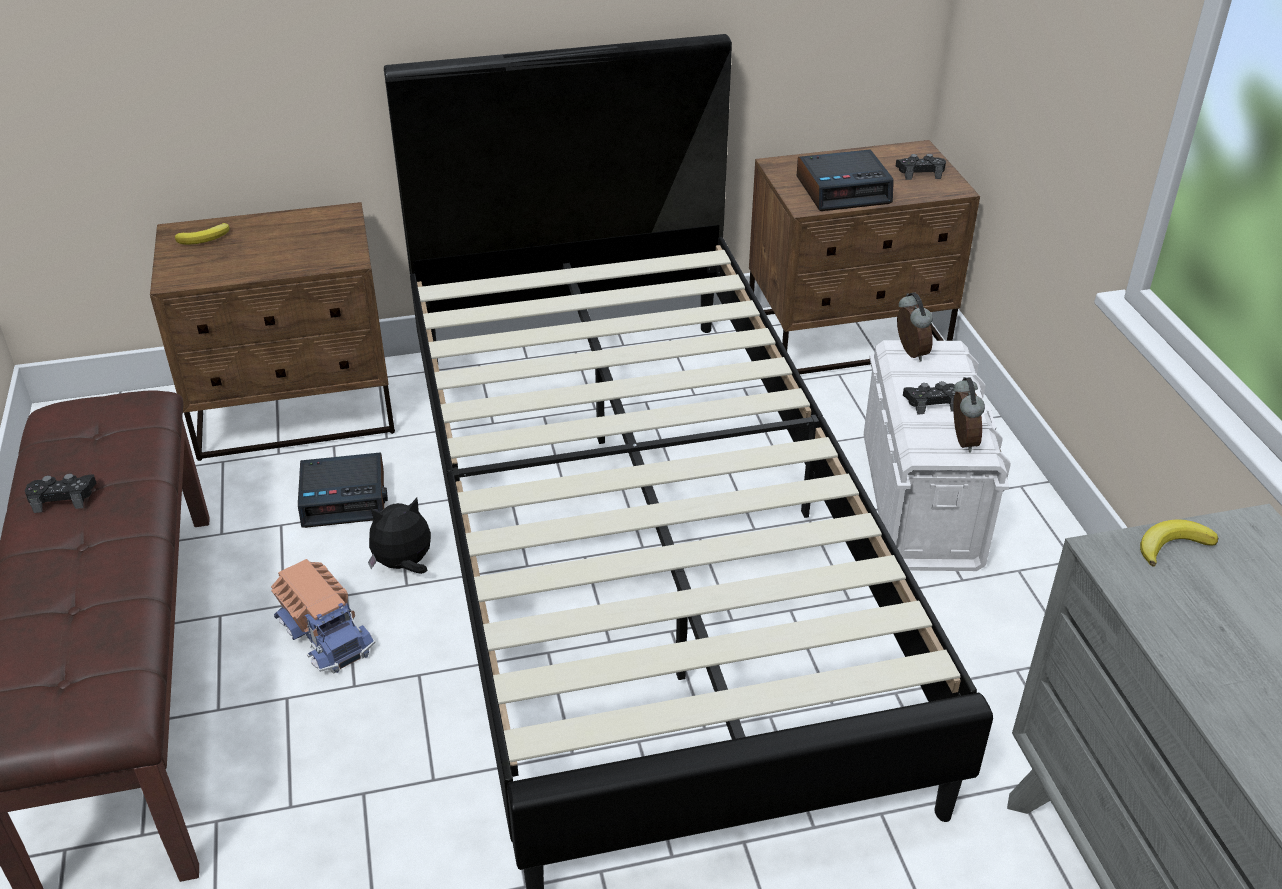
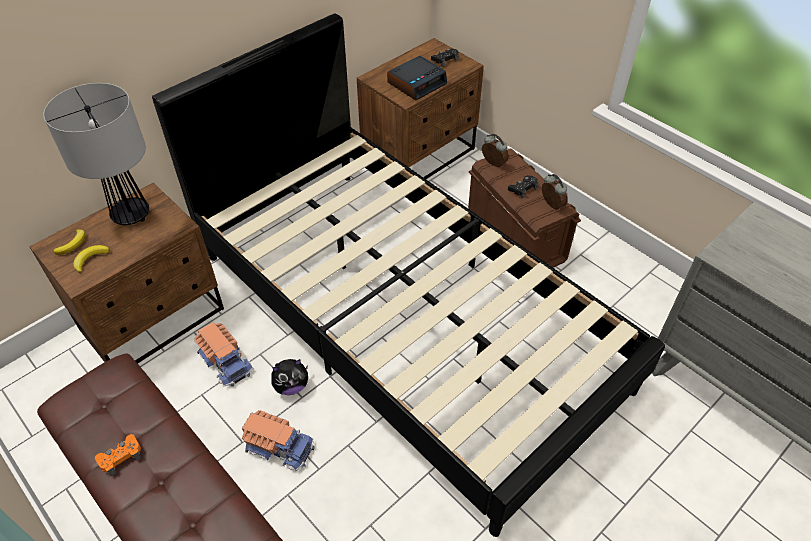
camera: 30 degrees left, 10 degrees up
(63, 497) = (121, 457): black game controller -> orange game controller
(301, 229) = (132, 215): none -> table lamp
(345, 498) = (226, 361): alarm clock -> toy truck
(404, 565) = (291, 386): plush toy -> plush toy turned 150 degrees counterclockwise
(920, 501) = (515, 236): white storage box -> brown storage box
(1172, 545) = (737, 240): banana -> banana (90, 259)

